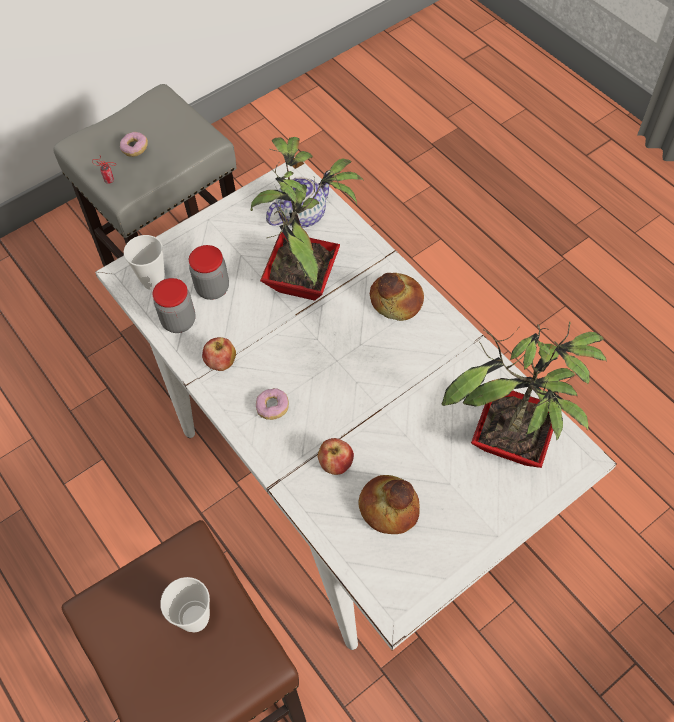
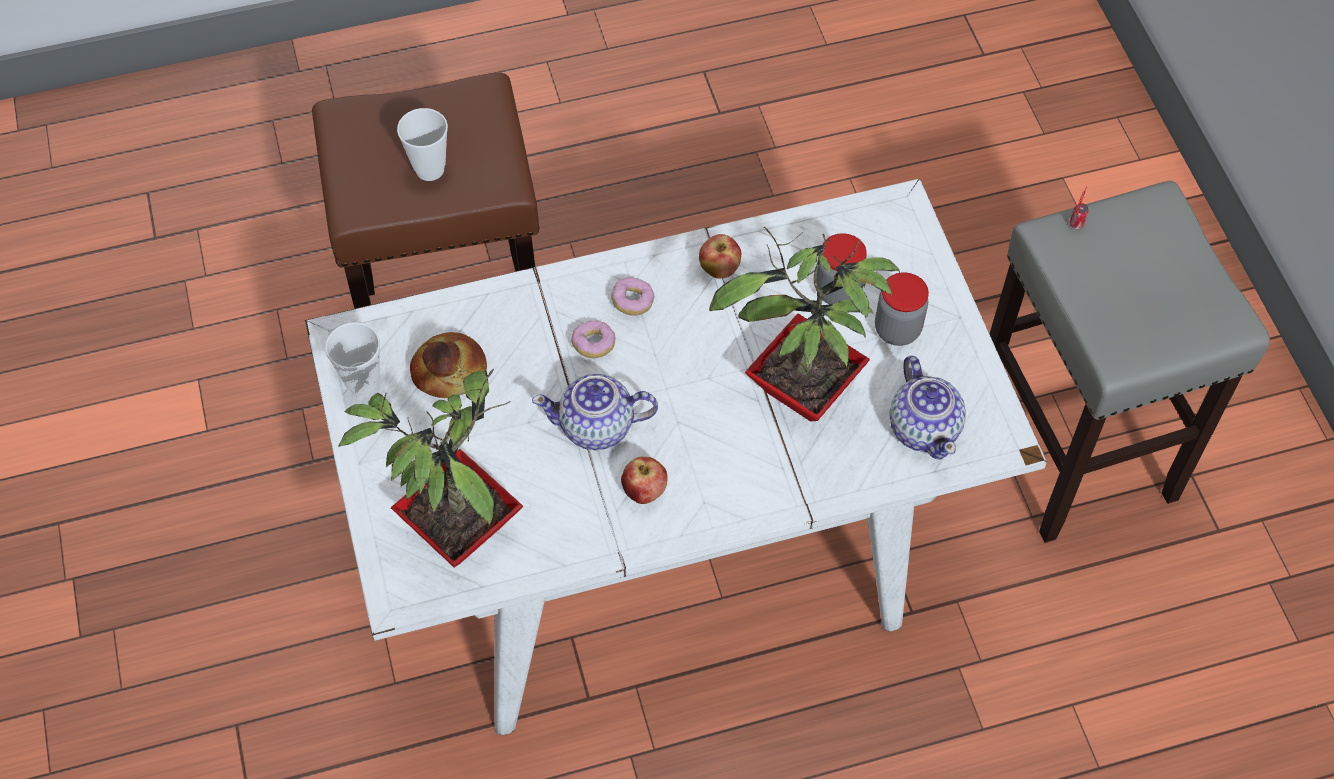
camera: 110 degrees right, 0 degrees up
(135, 149) = (1131, 267): donut -> donut (593, 344)
(153, 281) = (877, 232): cup -> cup (363, 383)
(179, 321) = (801, 243): jar -> jar (897, 329)
(336, 464) = (528, 339): apple -> apple (644, 492)
(387, 390) = (597, 426): none -> teapot
(397, 300) = (726, 488): bread -> none

